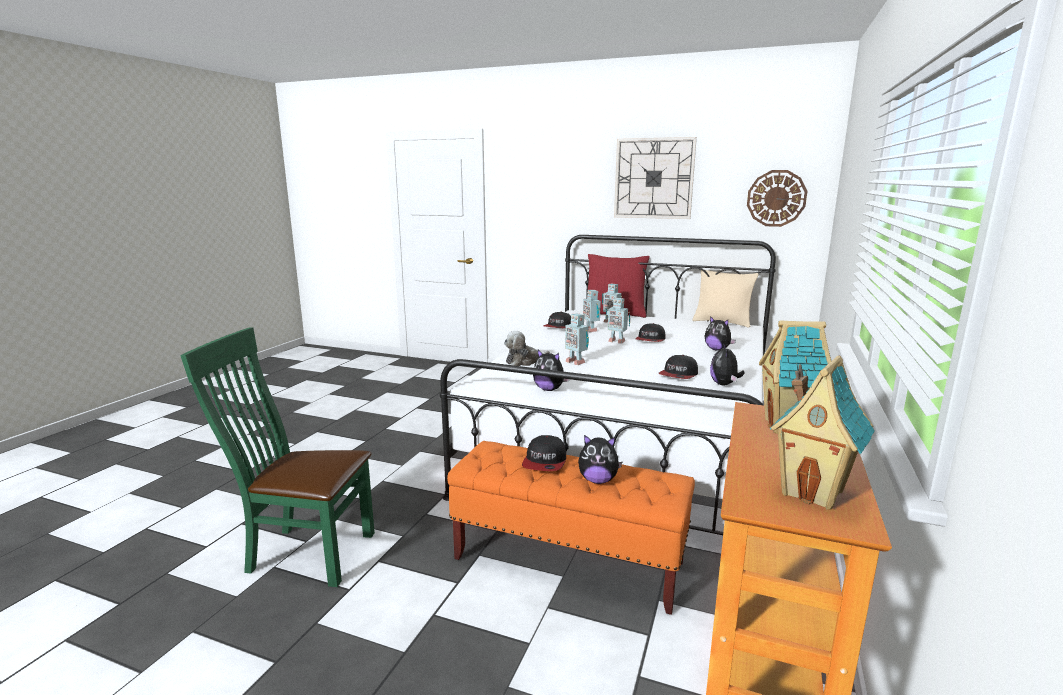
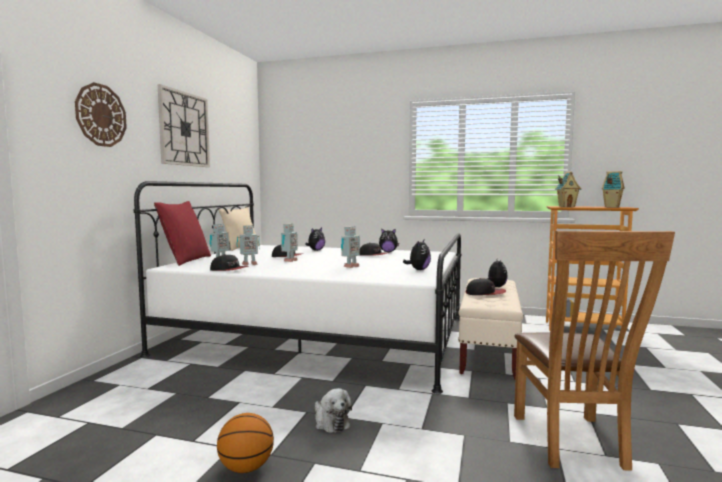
camera: 95 degrees left, 10 degrees down
(304, 552) = (572, 444): green chair -> brown chair
(375, 423) = (246, 467): none -> basketball
(524, 361) = (352, 274): plush toy -> plush toy (330, 422)
(568, 561) = (489, 351): orange bench -> beige bench
(776, 198) = (241, 154): wall clock -> wall clock (101, 115)

